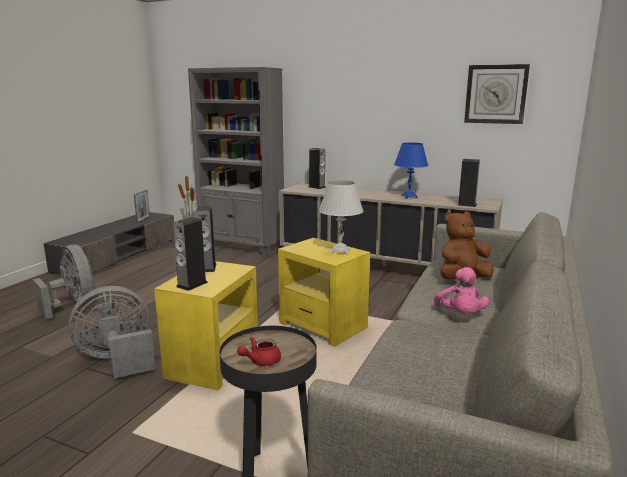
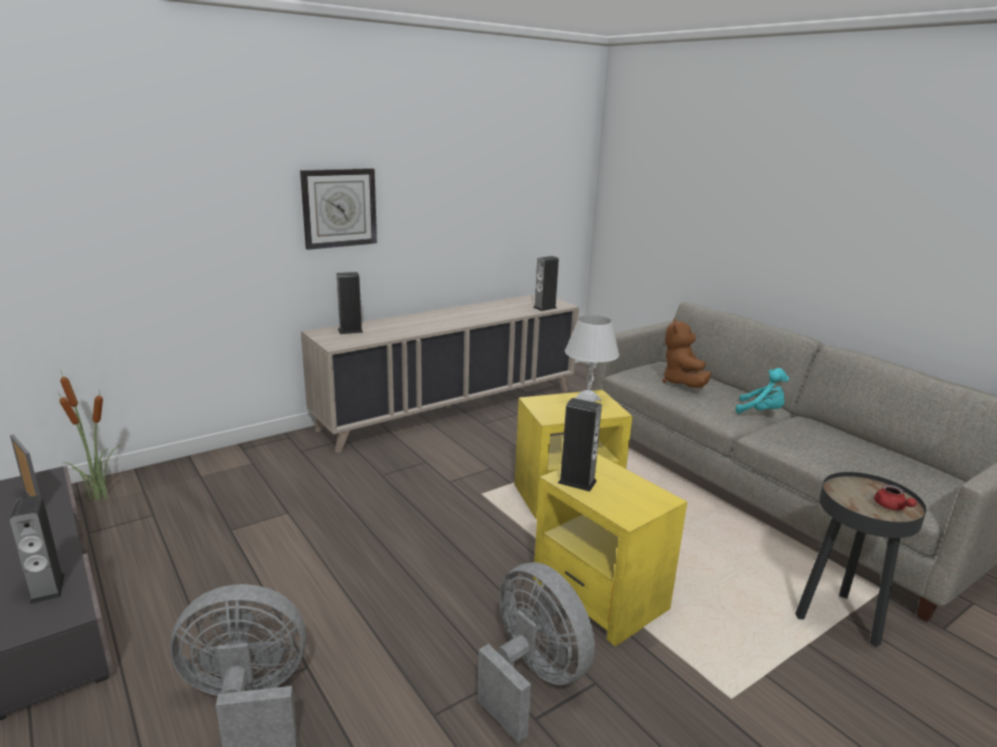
camera: 60 degrees left, 5 degrees up
(118, 359) = (532, 679): grey fan -> grey fan turned 135 degrees clockwise
(192, 284) = (634, 504): speaker -> speaker (47, 588)
(243, 246) = (231, 464): grey bookcase -> none
(409, 196) = (477, 313): blue table lamp -> none
(460, 315) = (761, 412): pink plush toy -> turquoise plush toy
(496, 94) = (530, 178): wall clock -> wall clock (339, 208)

